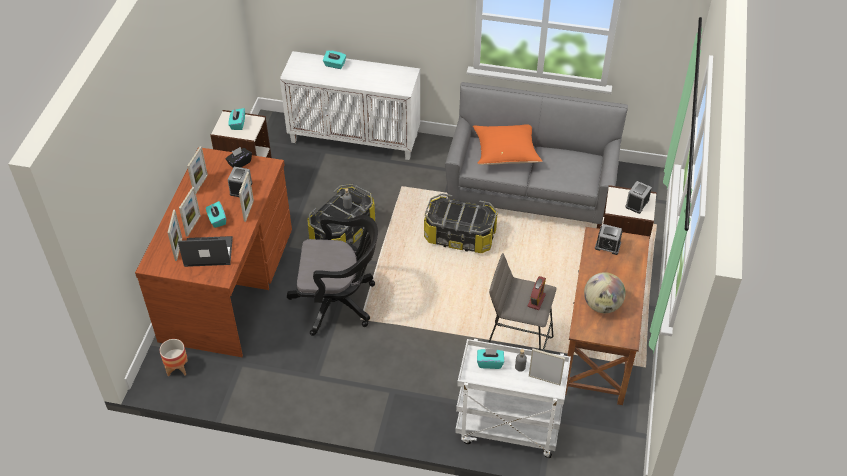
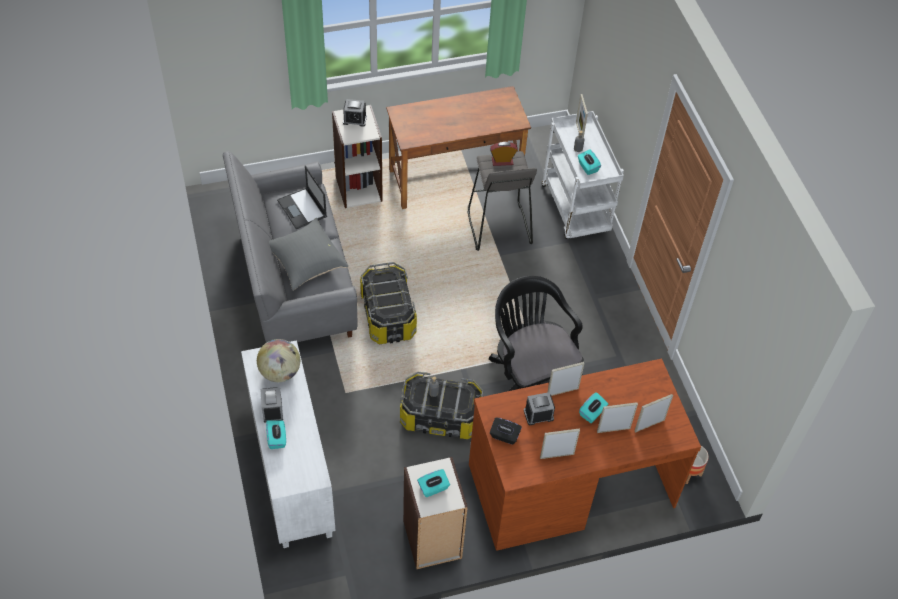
camera: 120 degrees left, 5 degrees up
(207, 252) = (635, 398): laptop -> laptop (302, 209)
(506, 153) = (305, 262): orange pillow -> grey pillow
(602, 305) = (484, 116): globe -> globe (280, 372)
(607, 246) = (415, 129): alarm clock -> alarm clock (272, 410)

